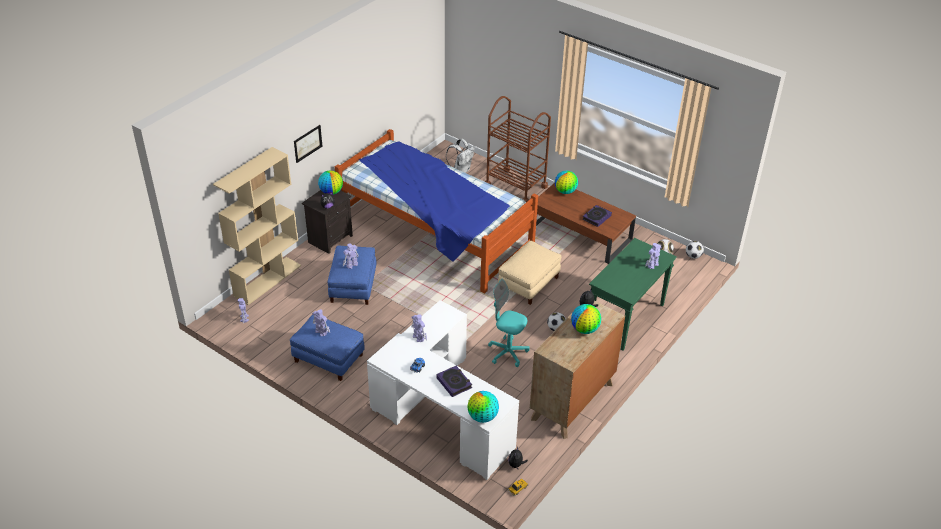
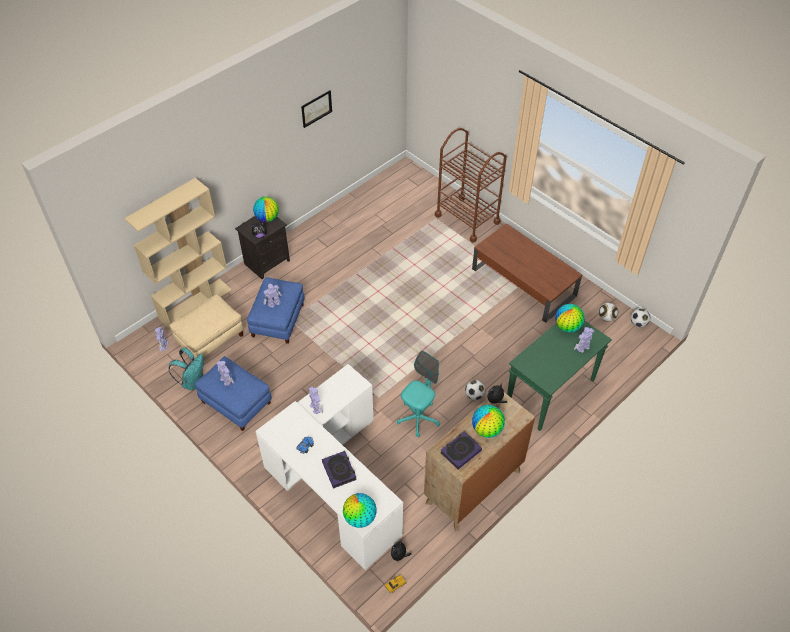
camera: 10 degrees right, 10 degrees up
(281, 345) = (192, 381): none -> turquoise backpack
(307, 143) = (240, 170): picture -> picture (316, 108)
(434, 234) = (372, 267): bed -> none
(461, 170) = (415, 194): white backpack -> none
(507, 352) = (418, 418): turquoise office chair -> turquoise office chair turned 90 degrees clockwise
(528, 283) = (457, 337): beige ottoman -> beige ottoman (210, 338)
(565, 191) = (512, 237): globe -> globe (567, 327)
(596, 217) = (539, 272): book -> book (460, 451)

